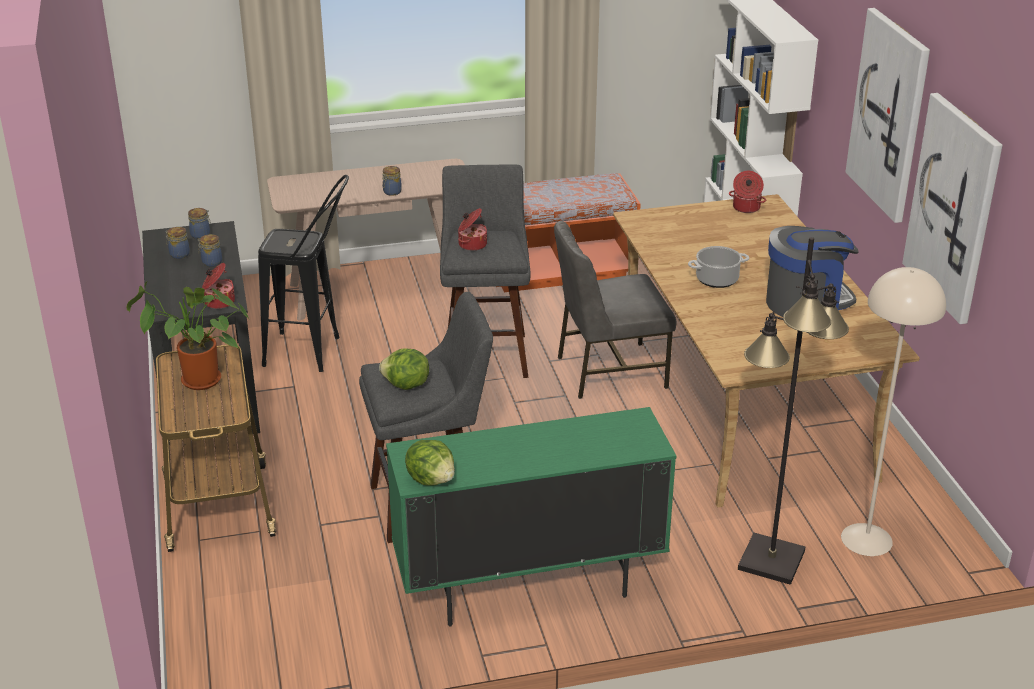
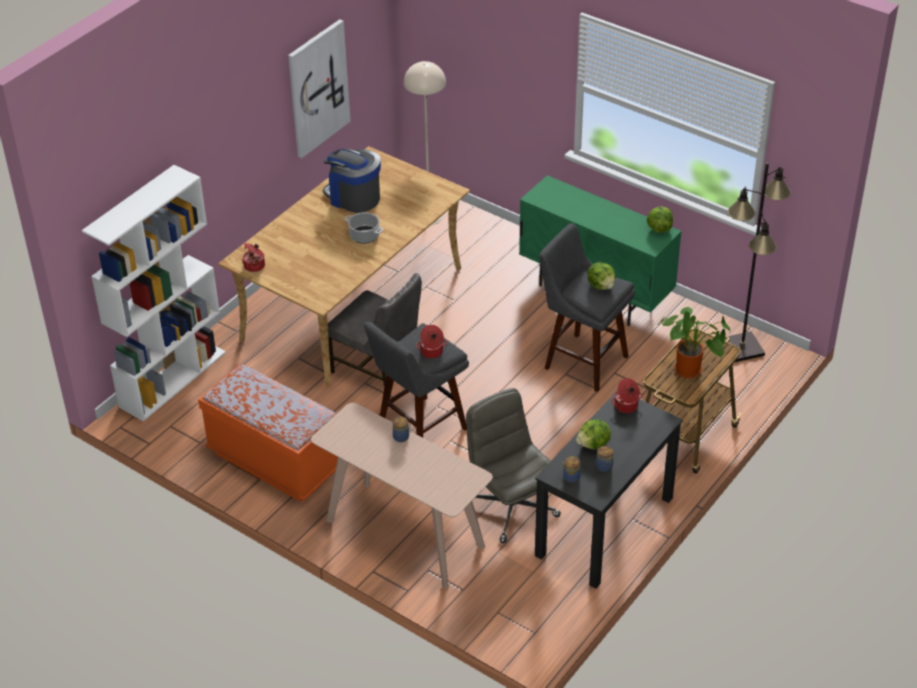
camera: 130 degrees left, 10 degrees up
(211, 262) = (593, 445): jar -> lettuce
(314, 353) = (511, 507): black stool -> grey office chair
(770, 560) = (481, 236): black floor lamp -> black floor lamp (742, 348)
(889, 114) = (252, 116): picture -> none

